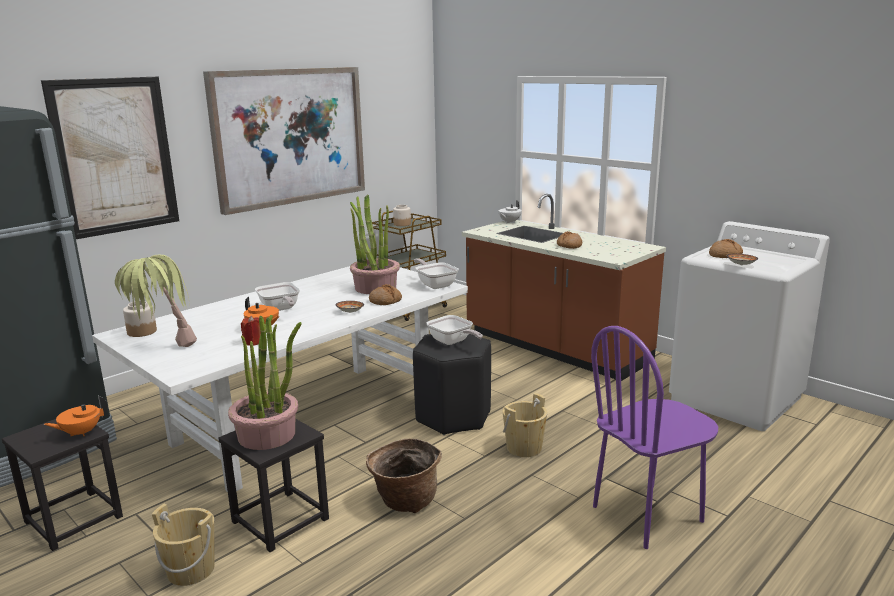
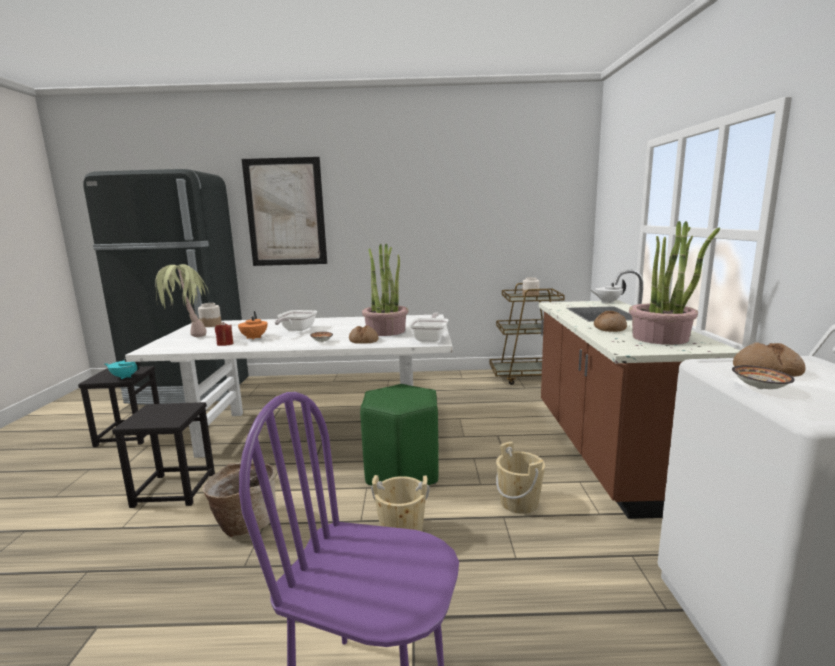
camera: 45 degrees right, 5 degrees down
(81, 433) = (125, 377): orange teapot -> turquoise teapot
(191, 570) = (92, 493): beige bucket -> beige bucket (519, 502)
(267, 435) = (161, 413): potted plant -> potted plant (661, 338)
(290, 136) = (427, 207): picture -> none
(452, 342) = (401, 395): frying pan -> none
(452, 417) = (401, 473): black stool -> green stool

